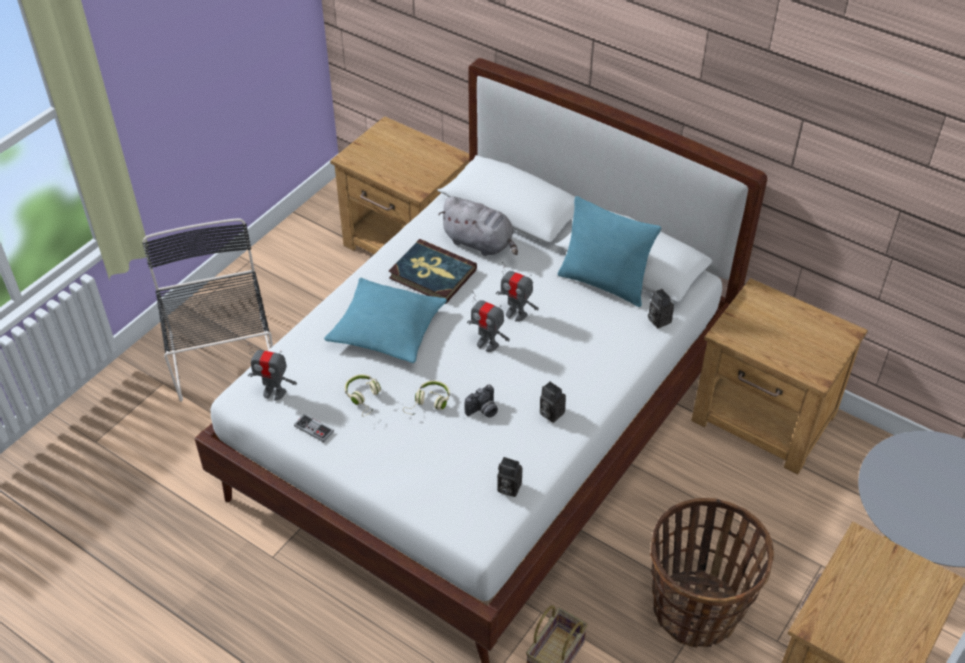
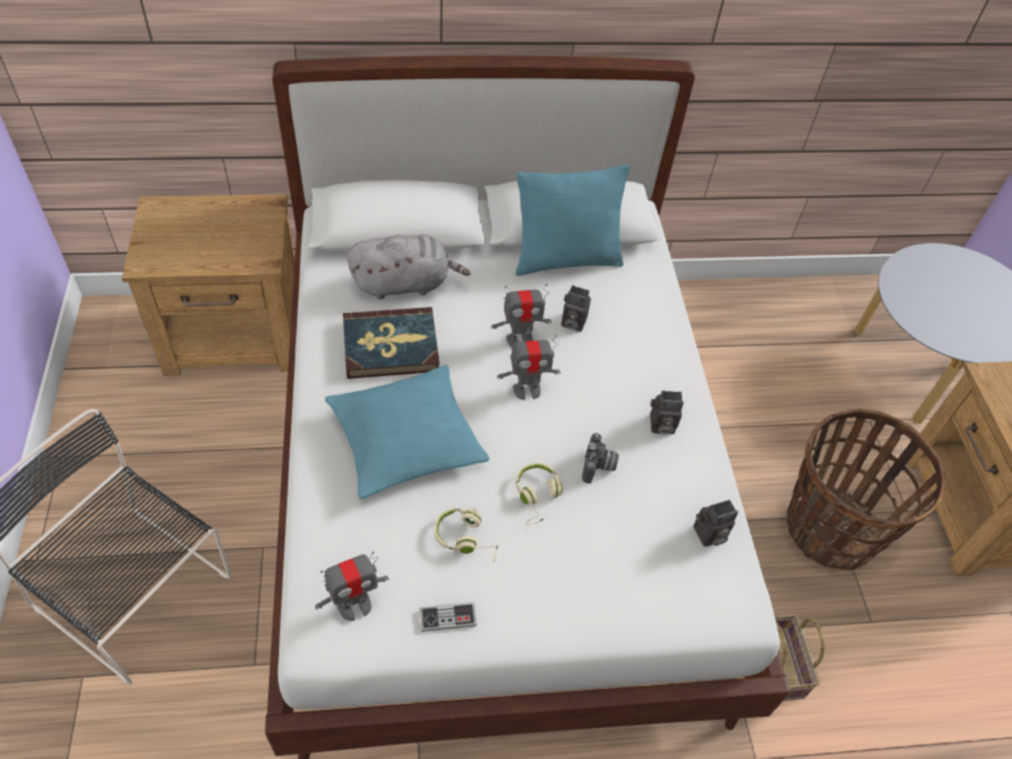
camera: 45 degrees left, 5 degrees up
(657, 320) = (649, 269): camera -> camera (572, 322)
(765, 419) = (712, 320): brown nightstand -> none

